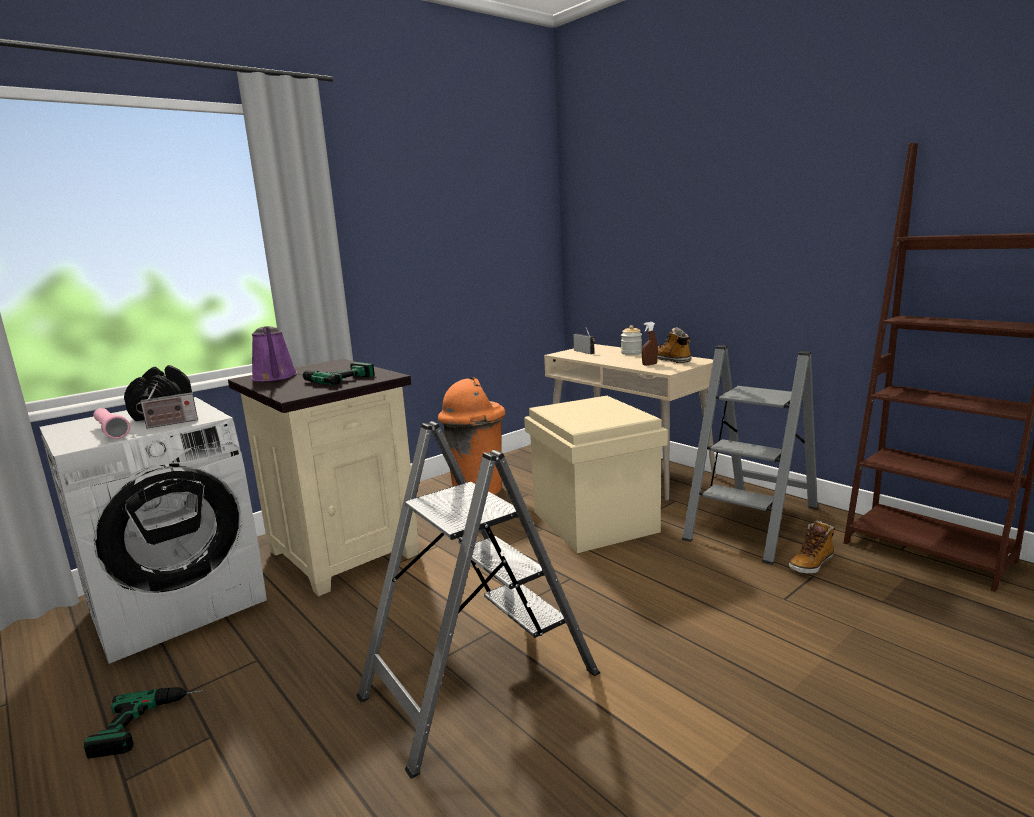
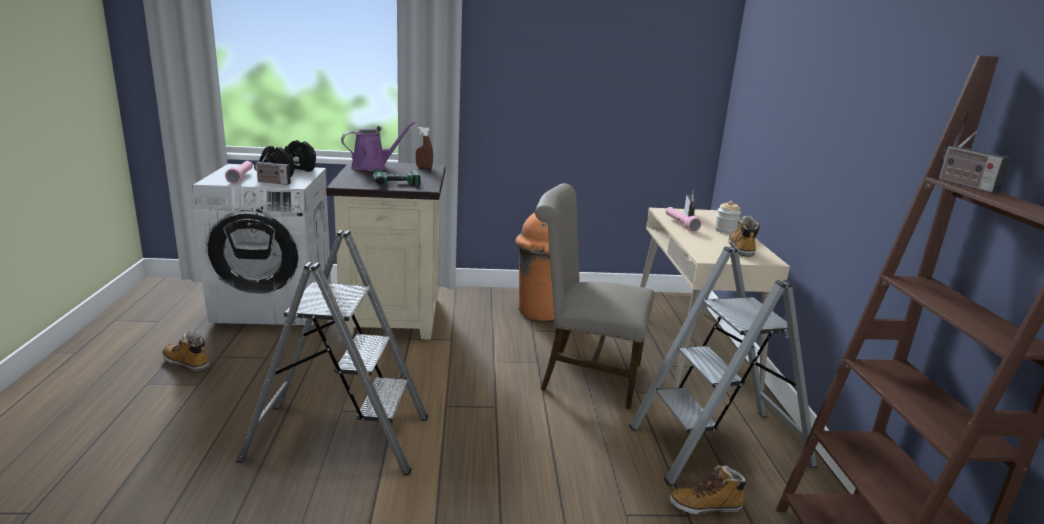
camera: 35 degrees right, 5 degrees up
(149, 723) = (187, 363): power drill -> boot
(275, 377) = (372, 167): purple watering can -> purple watering can turned 135 degrees counterclockwise
(593, 521) = (584, 375): beige storage box -> beige chair
(595, 358) = (680, 224): none -> pink flashlight
(649, 364) = (708, 247): brown spray bottle -> brown spray bottle (424, 167)
(929, 235) = (964, 184): none -> radio

